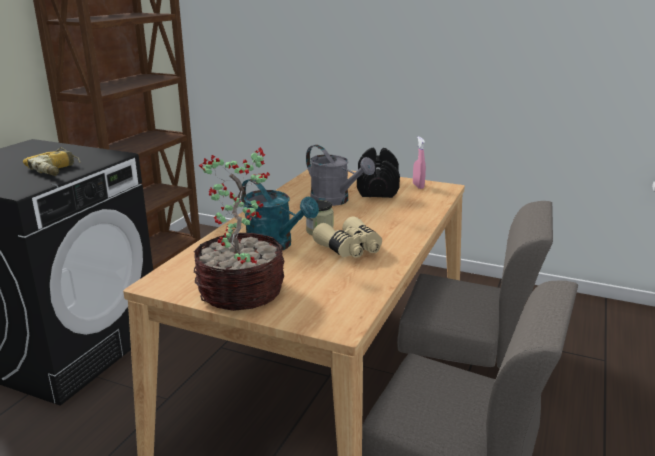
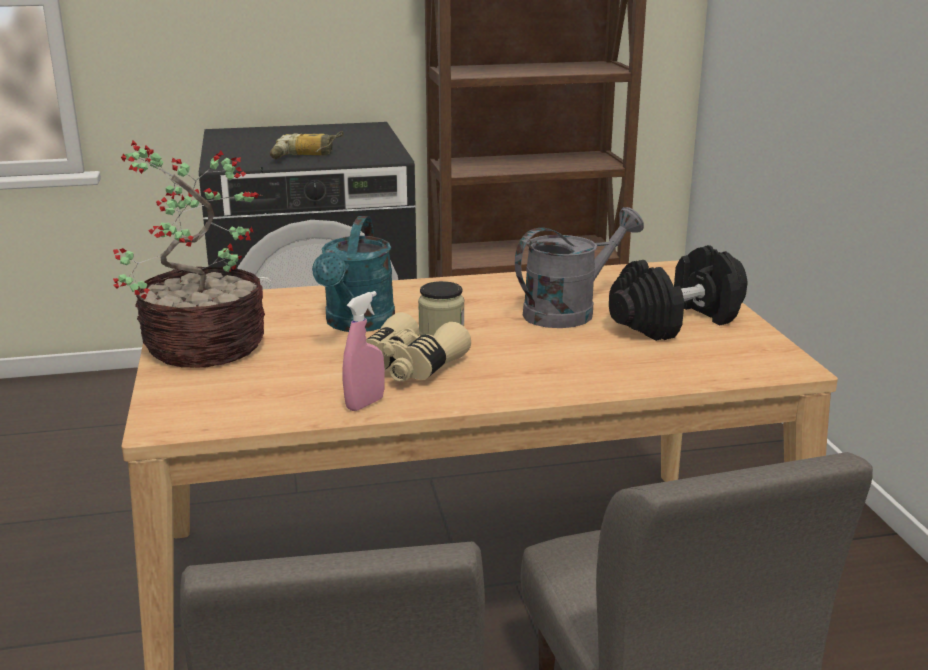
camera: 55 degrees right, 0 degrees up
(335, 201) = (569, 311): grey watering can -> grey watering can turned 135 degrees counterclockwise
(418, 186) = (748, 345): pink spray bottle -> pink spray bottle (365, 404)

